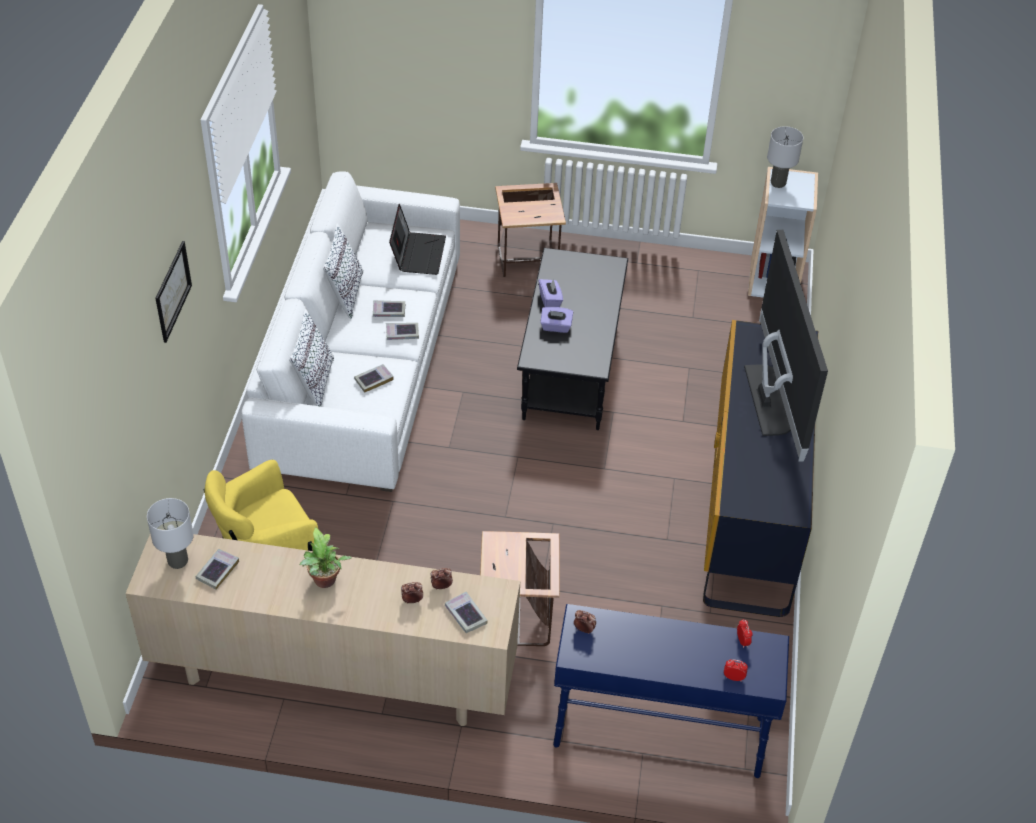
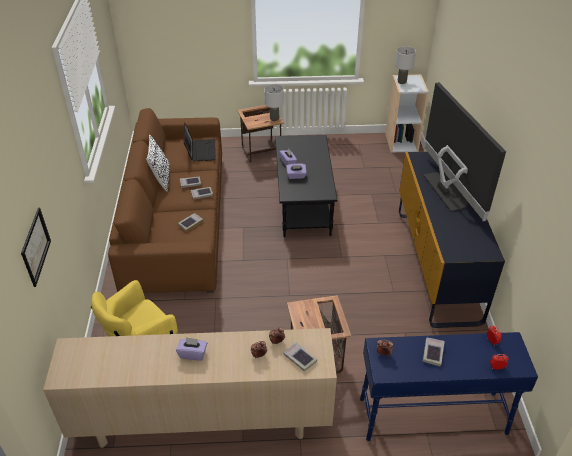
camera: 10 degrees left, 5 degrees down
(173, 291) = (48, 165): picture -> picture (35, 246)
(179, 561) = (81, 358): white table lamp -> white table lamp (274, 118)
(217, 571) = (111, 360): book -> book (433, 353)
(315, 383) = (153, 231): white pillow -> none
(325, 582) = (193, 354): potted plant -> purple tissue box
(362, 361) = (177, 219): white sofa -> brown sofa

